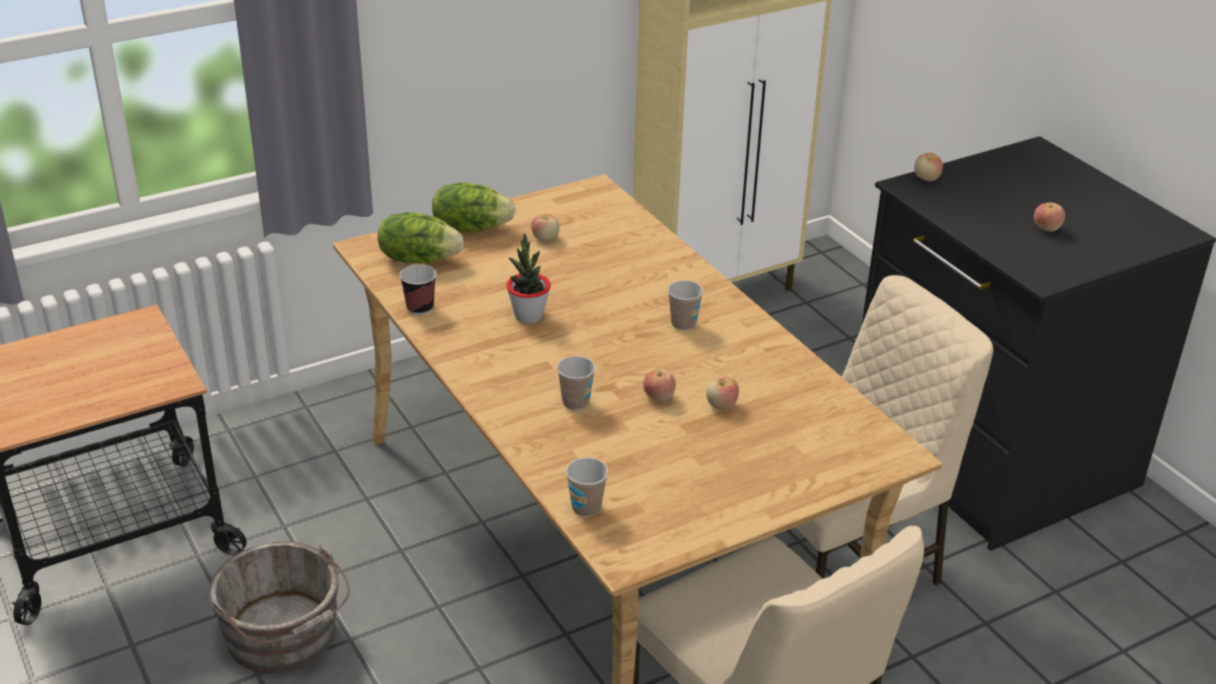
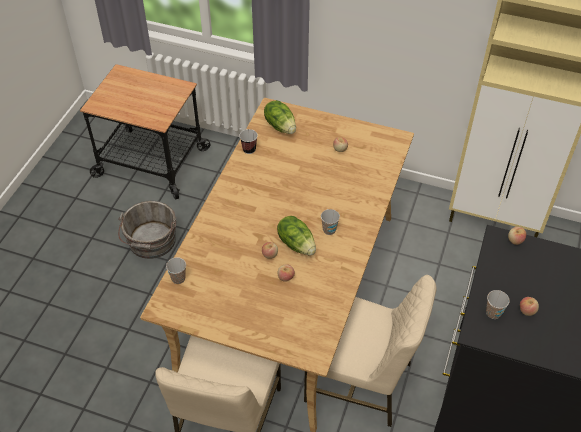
camera: 50 degrees right, 15 degrees up
(471, 227) = (320, 124): lettuce -> lettuce (297, 244)
(528, 316) = (279, 182): potted plant -> none
(575, 402) = (239, 233): cup -> cup (493, 313)

